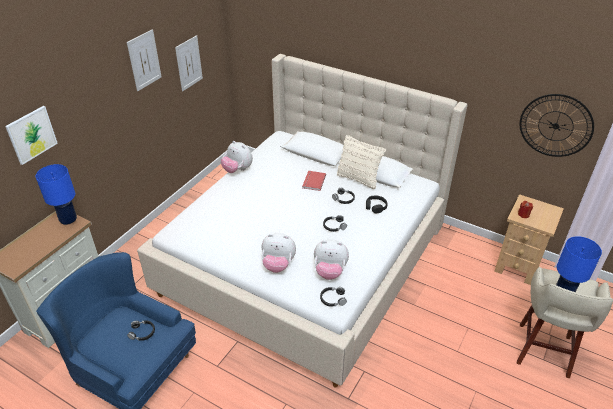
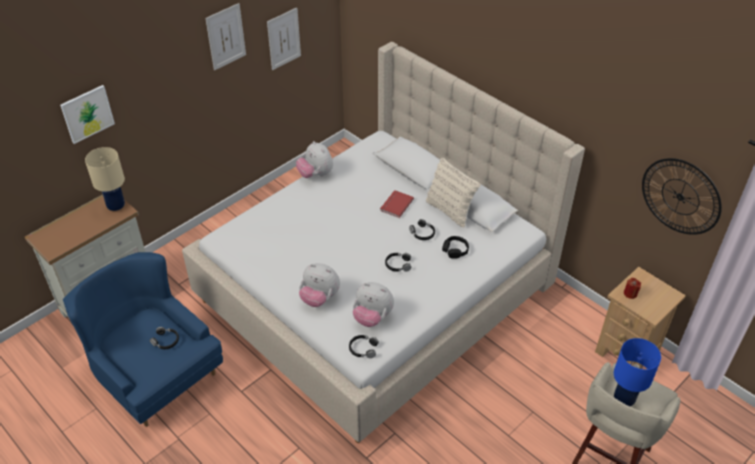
camera: 15 degrees right, 5 degrees up
(68, 220) = (116, 206): blue table lamp -> beige table lamp

